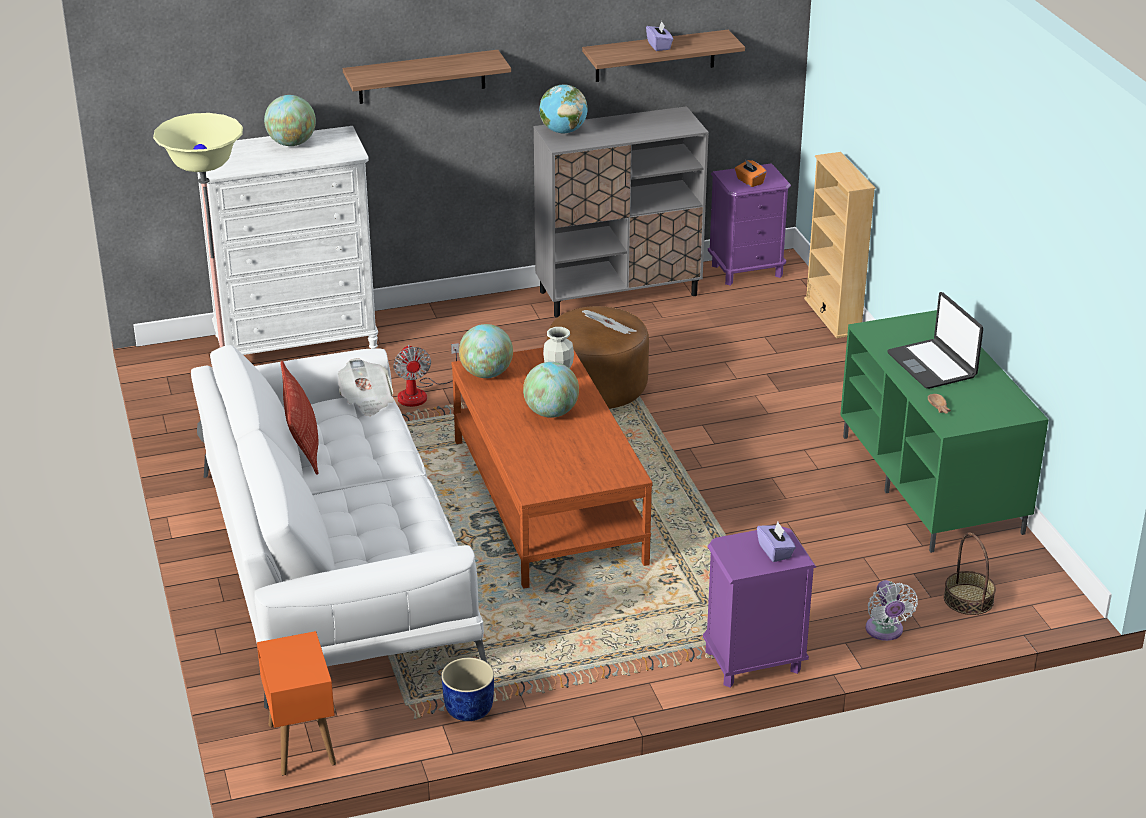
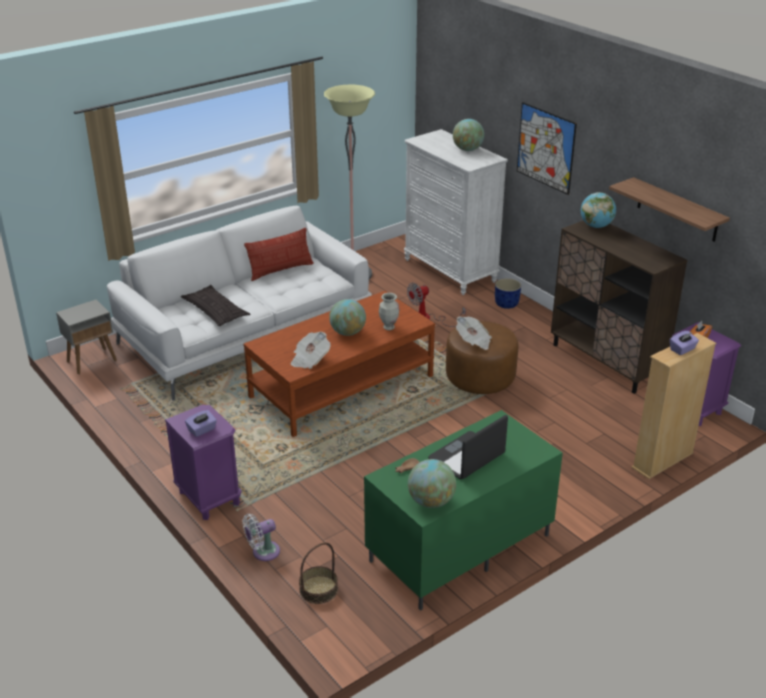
camera: 70 degrees right, 0 degrees up
(301, 743) = (92, 361): orange side table -> grey side table
(366, 400) = (333, 277): newspaper -> newspaper (310, 360)
(388, 523) = (215, 310): none -> pillow
(421, 77) = (545, 148): shelf -> picture
(469, 709) = (133, 404): blue planter -> blue planter (506, 304)
(486, 374) = (378, 303): globe -> globe (431, 501)
(619, 293) = (606, 362): grey cabinet -> brown cabinet
(659, 46) = (666, 199): purple tissue box -> purple tissue box (682, 349)

